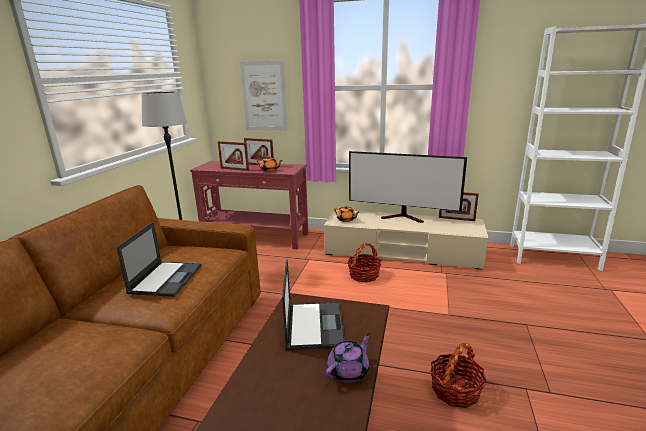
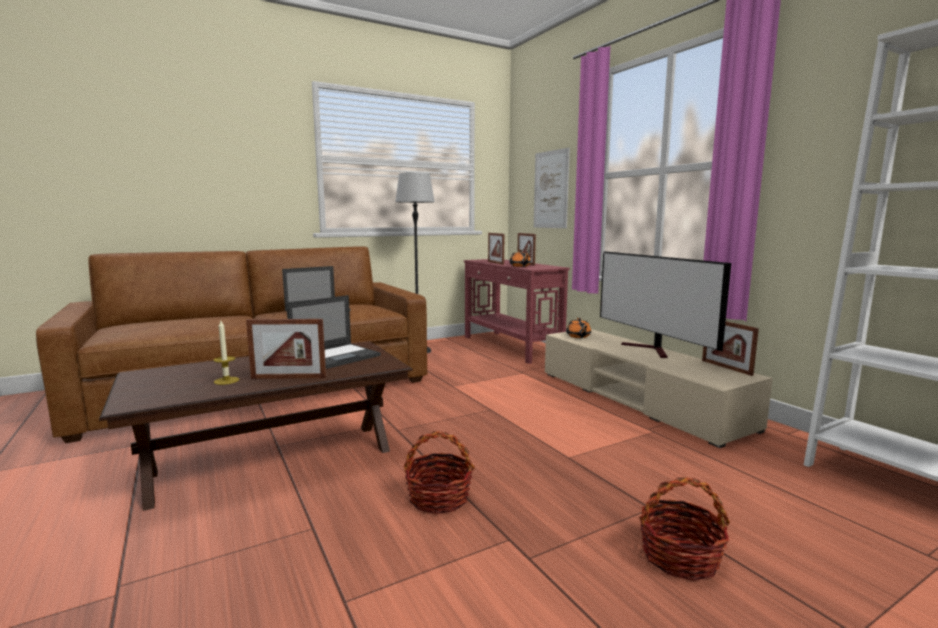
camera: 45 degrees right, 10 degrees down
(312, 412) = (226, 380): none -> candle
(349, 371) = (288, 378): purple teapot -> picture frame
(364, 275) = (549, 399): basket -> basket (679, 557)

